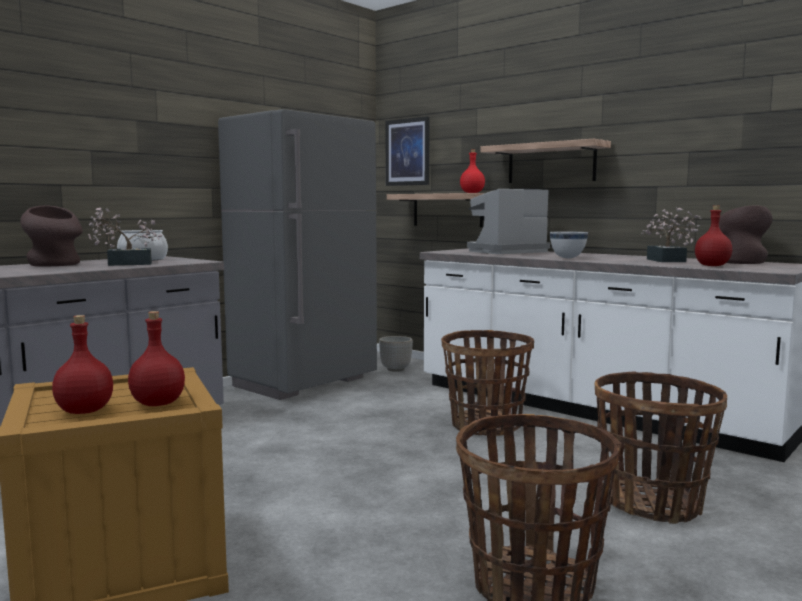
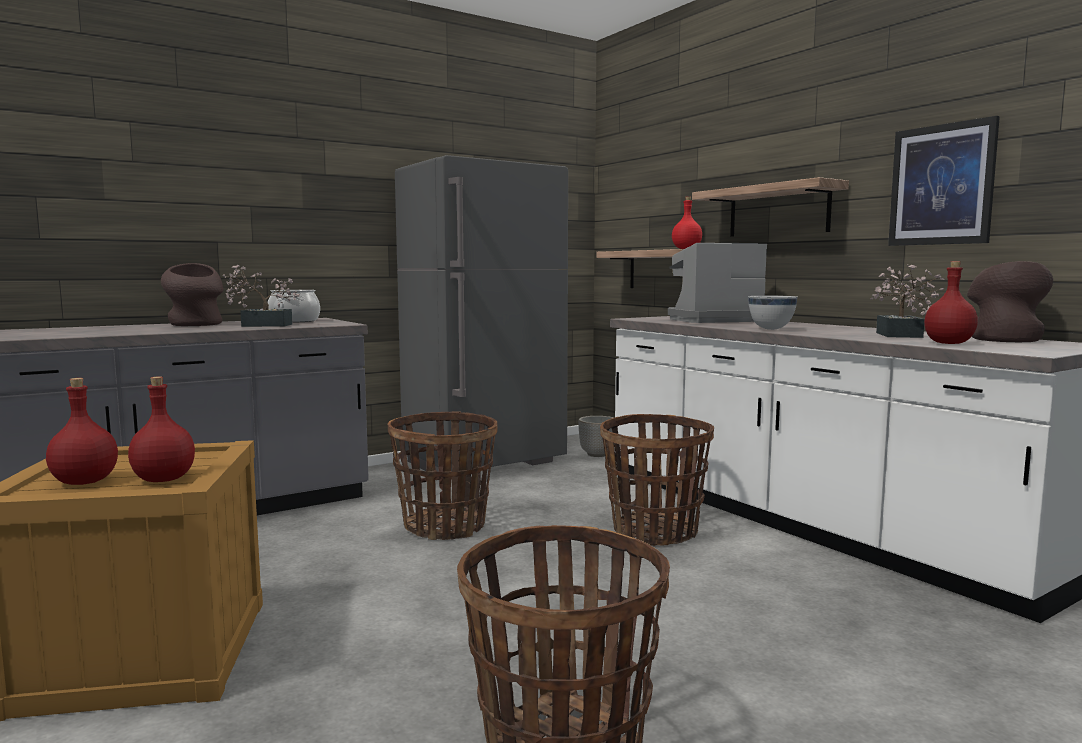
camera: 15 degrees right, 0 degrees up
(407, 152) = (625, 202): picture -> picture (941, 185)
(652, 504) = (802, 660): basket -> basket (445, 526)

